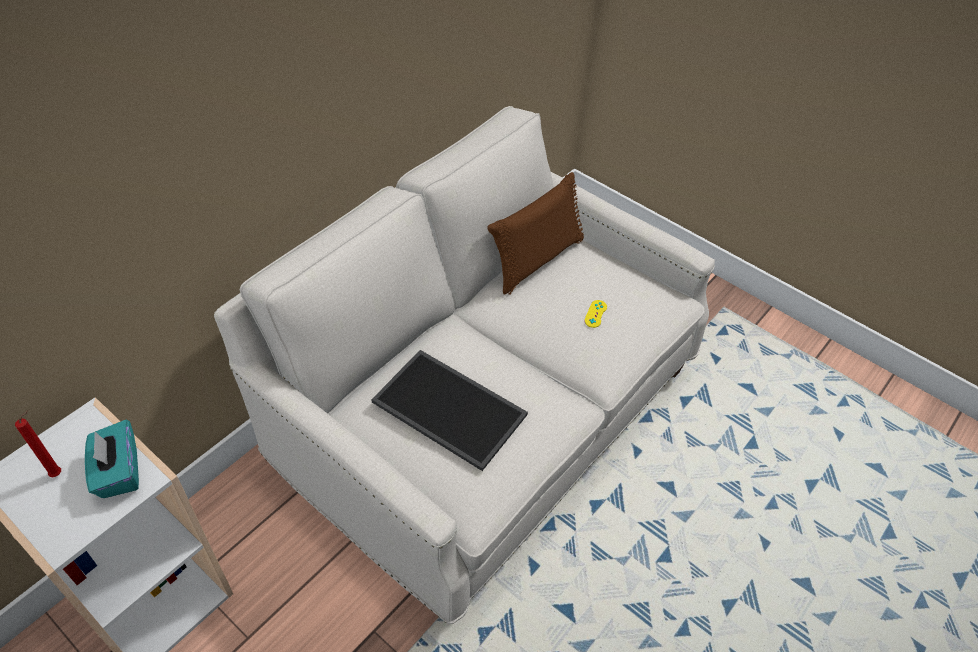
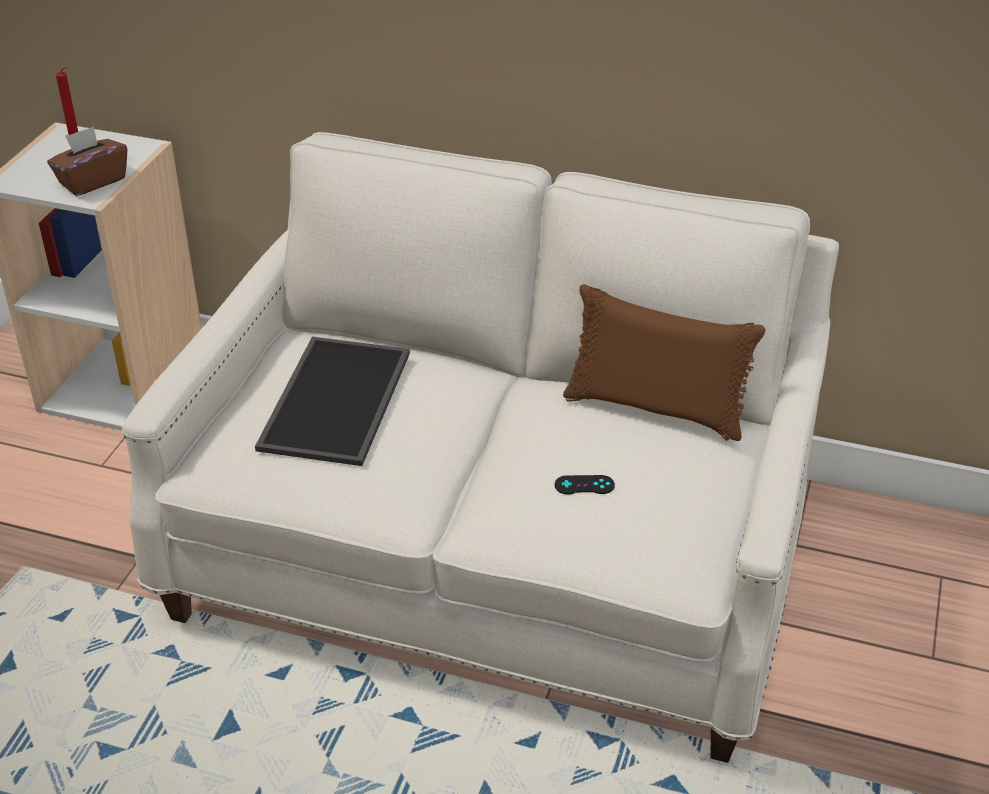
camera: 70 degrees right, 10 degrees down
(118, 472) = (92, 181): turquoise tissue box -> brown tissue box
(595, 314) = (584, 485): yellow game controller -> black game controller

